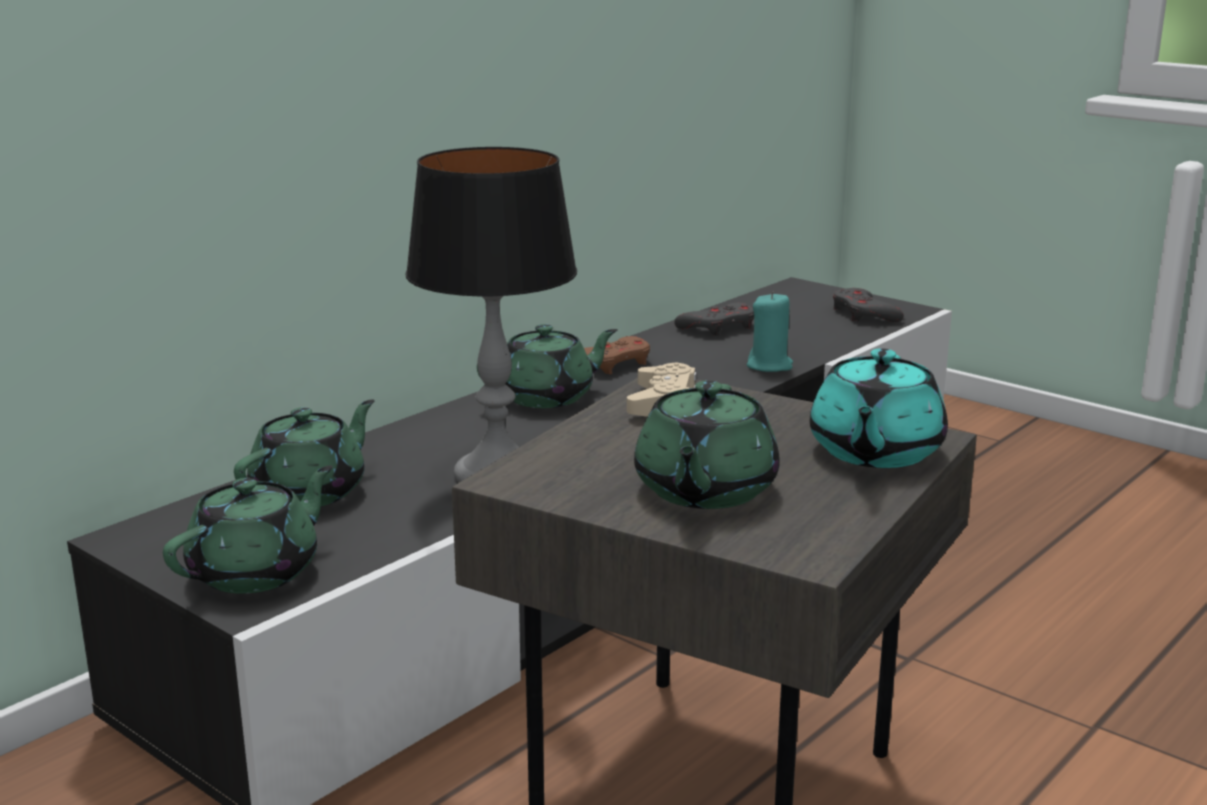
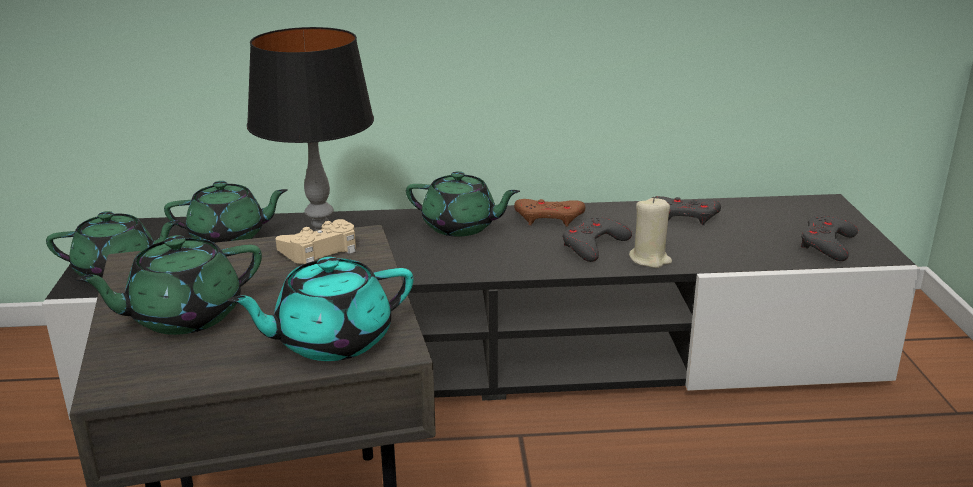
camera: 45 degrees right, 5 degrees up
(702, 371) = (593, 245): none -> grey game controller
(769, 366) = (650, 259): turquoise candle -> beige candle

